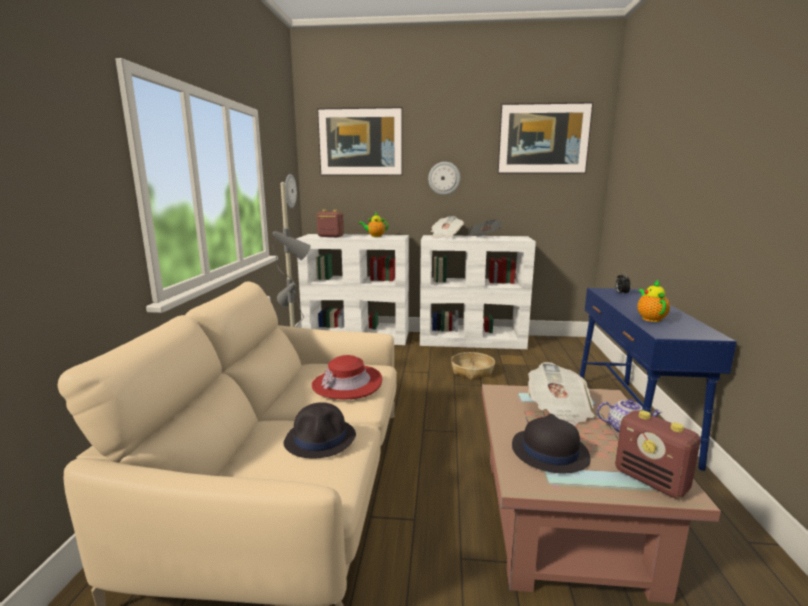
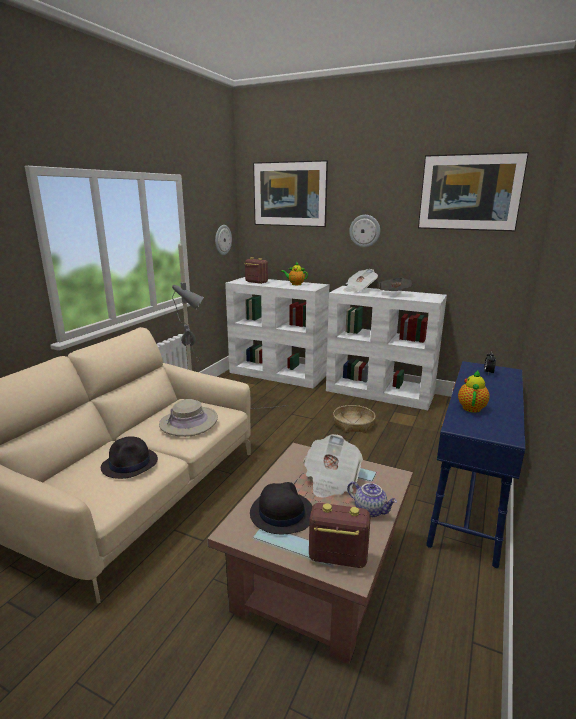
camera: 20 degrees right, 5 degrees up
(347, 384) = (189, 422): red hat -> beige hat
(651, 481) = (337, 558): radio -> radio turned 120 degrees clockwise

